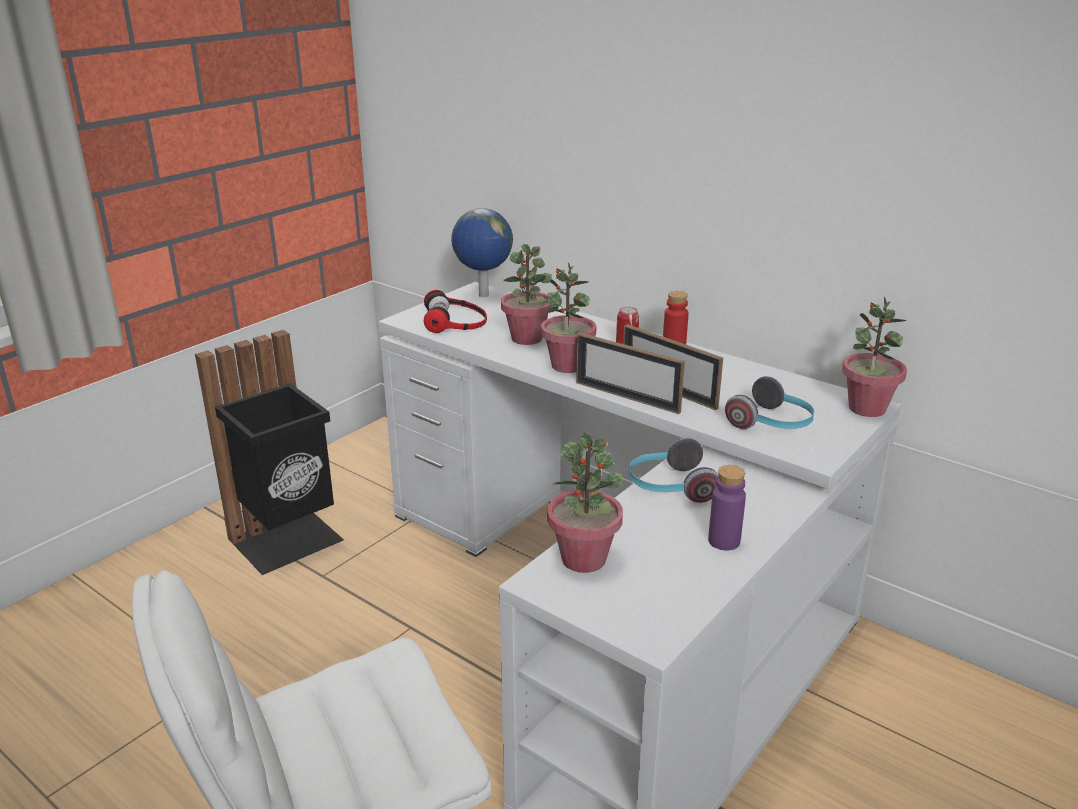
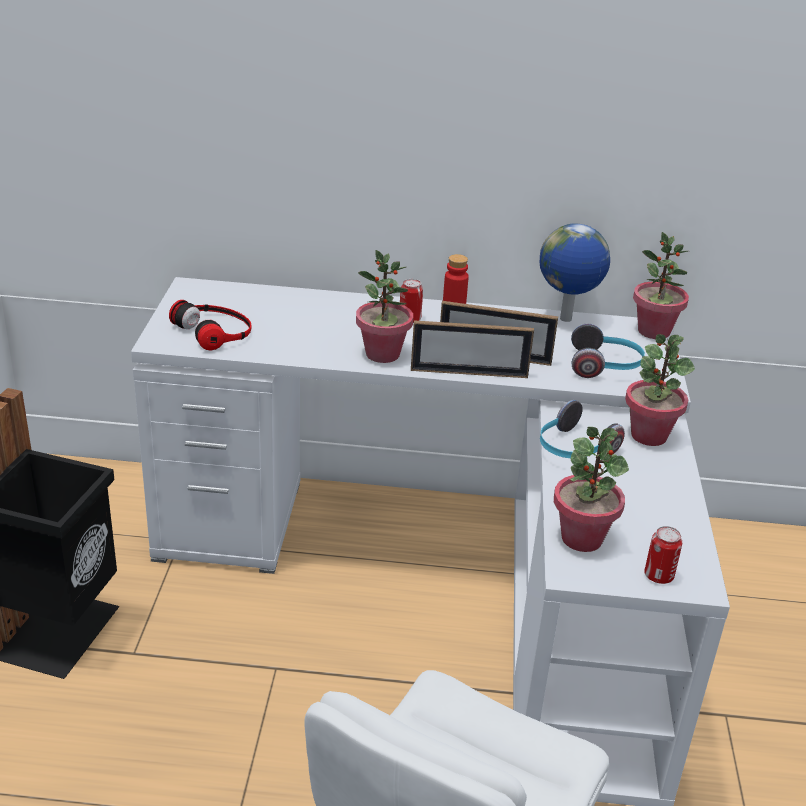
camera: 35 degrees left, 5 degrees up
(483, 296) = (206, 293): globe -> globe (566, 320)
(527, 338) = (310, 333): potted plant -> potted plant (649, 435)
(620, 616) = (658, 576): none -> can
(724, 541) = (660, 484): purple bottle -> none

